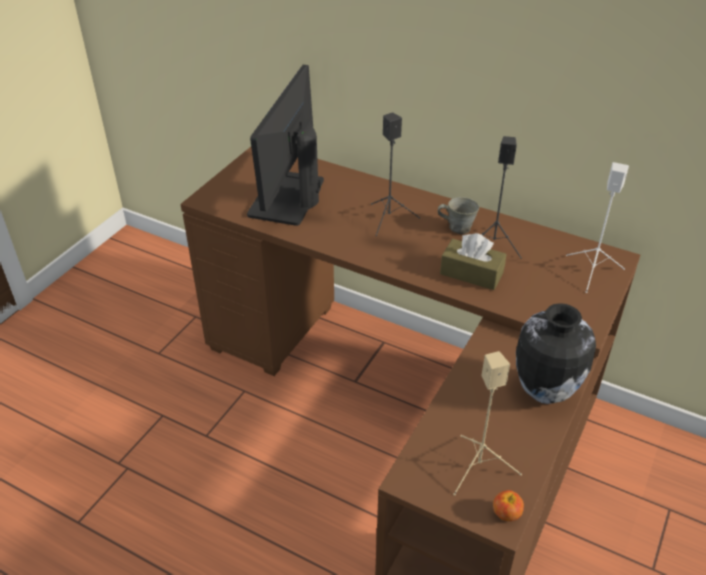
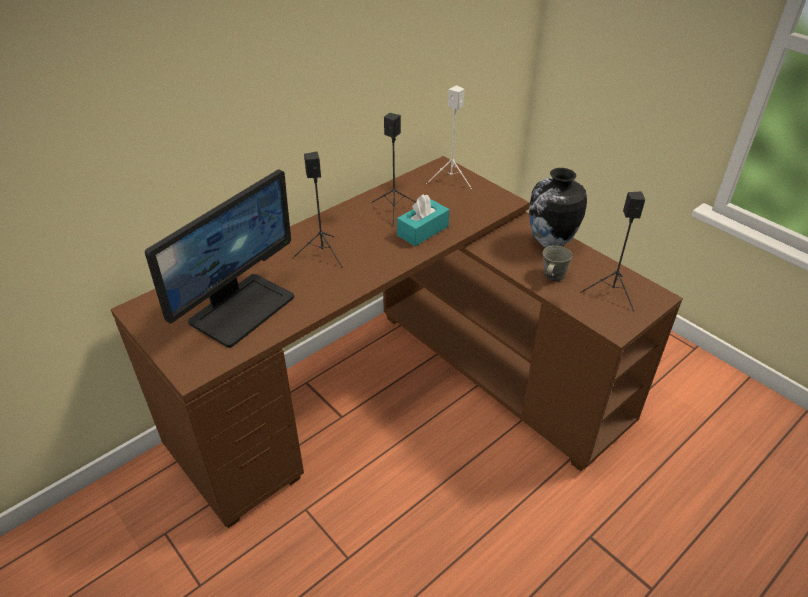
camera: 70 degrees left, 0 degrees up
(288, 198) = (241, 308): monitor -> monitor turned 90 degrees counterclockwise
(458, 227) = (361, 221): grey mug -> grey mug (552, 276)
(471, 273) = (423, 231): brown tissue box -> turquoise tissue box
(479, 467) = (611, 292): beige speaker -> black speaker
(506, 514) = (653, 292): apple -> none

